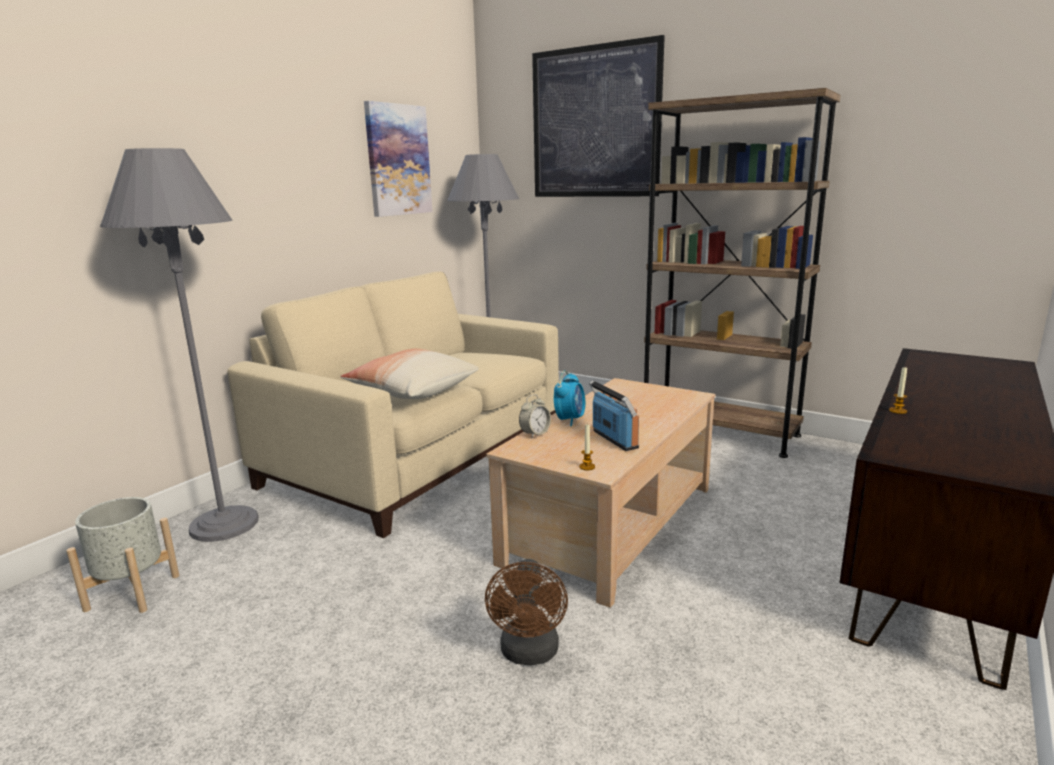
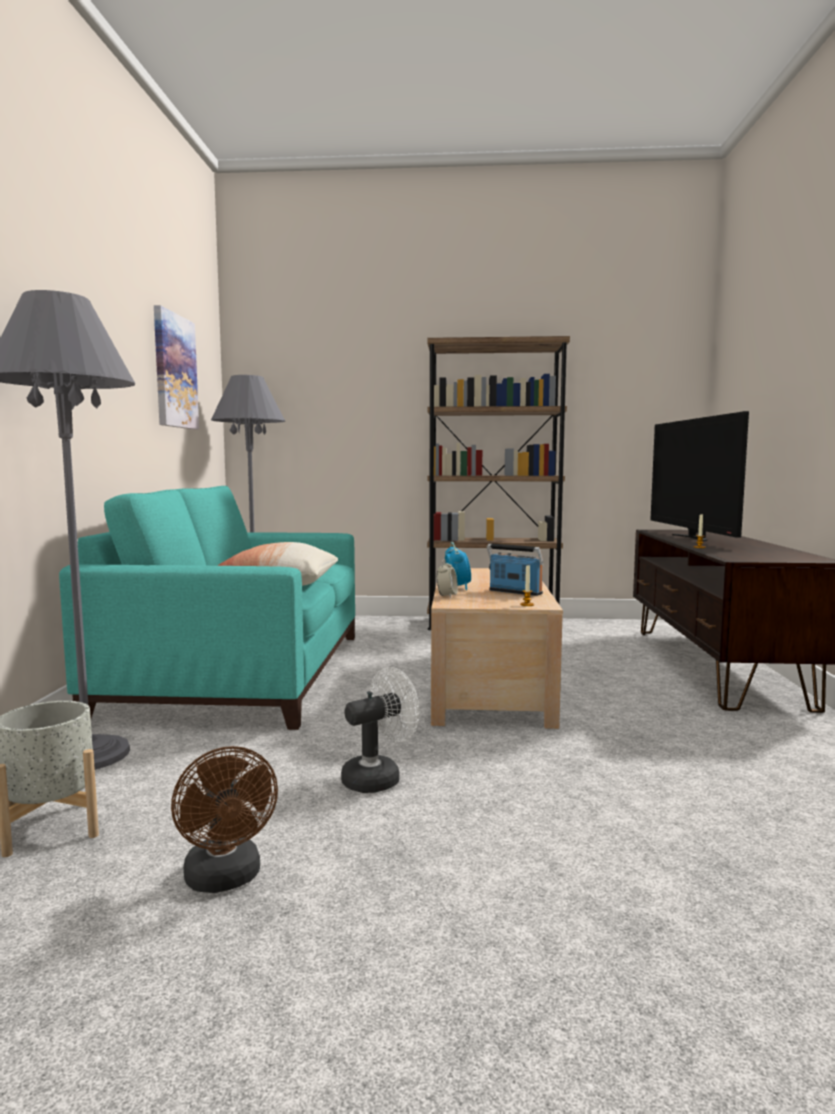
camera: 30 degrees left, 10 degrees down
(377, 619) = (379, 778): none -> white fan
(420, 456) = (244, 672): beige sofa -> turquoise sofa
(529, 654) = (539, 765): brown fan -> brown fan (225, 879)
(595, 123) = (352, 357): picture -> none
(940, 382) = (692, 538): none -> television

